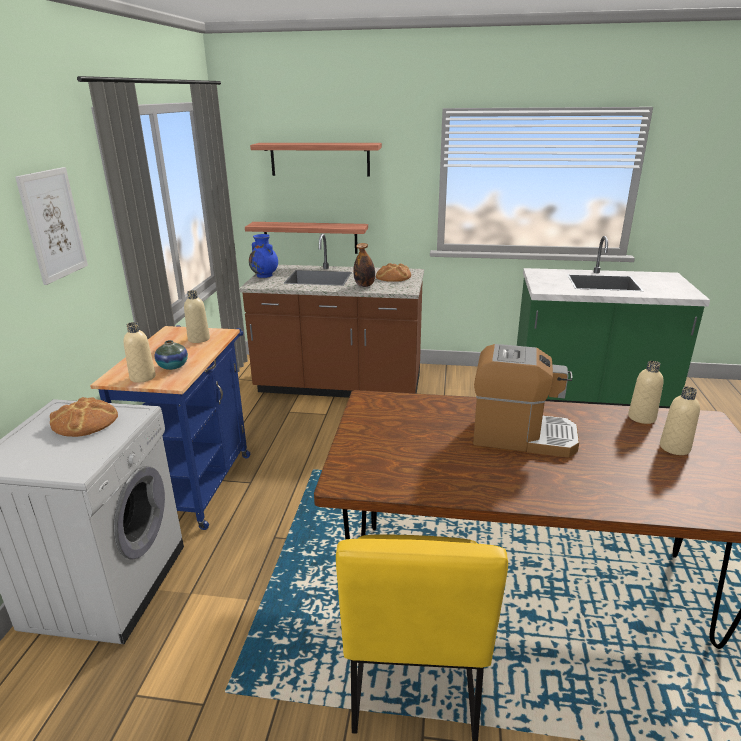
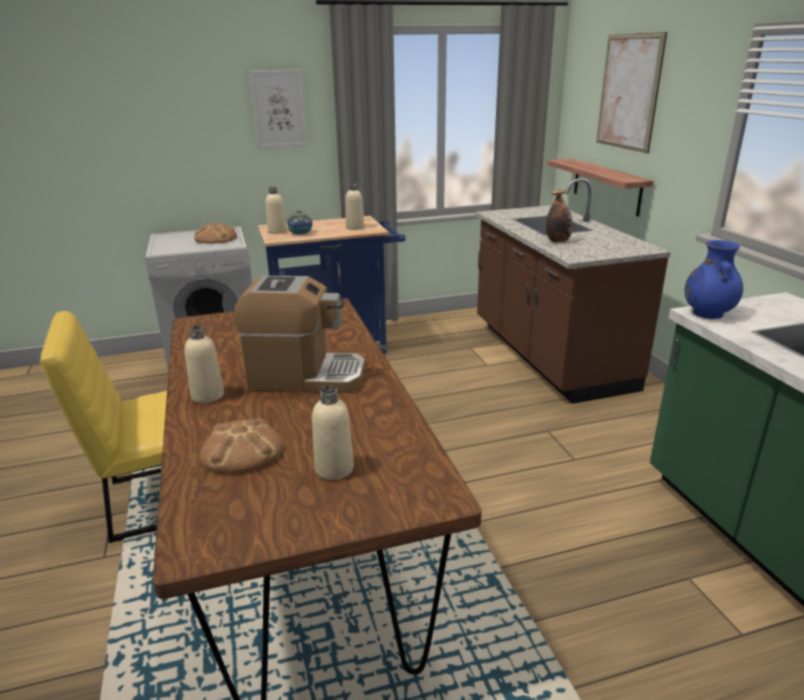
camera: 65 degrees right, 0 degrees up
(265, 275) = (522, 210): blue vase -> blue vase (708, 314)
(320, 159) = (628, 92): shelf -> picture
(393, 276) = (610, 245): bread -> bread (242, 451)
(521, 436) = (306, 376): coffee machine -> coffee machine turned 75 degrees counterclockwise
(641, 417) = (403, 442): beige bottle -> beige bottle (207, 395)

